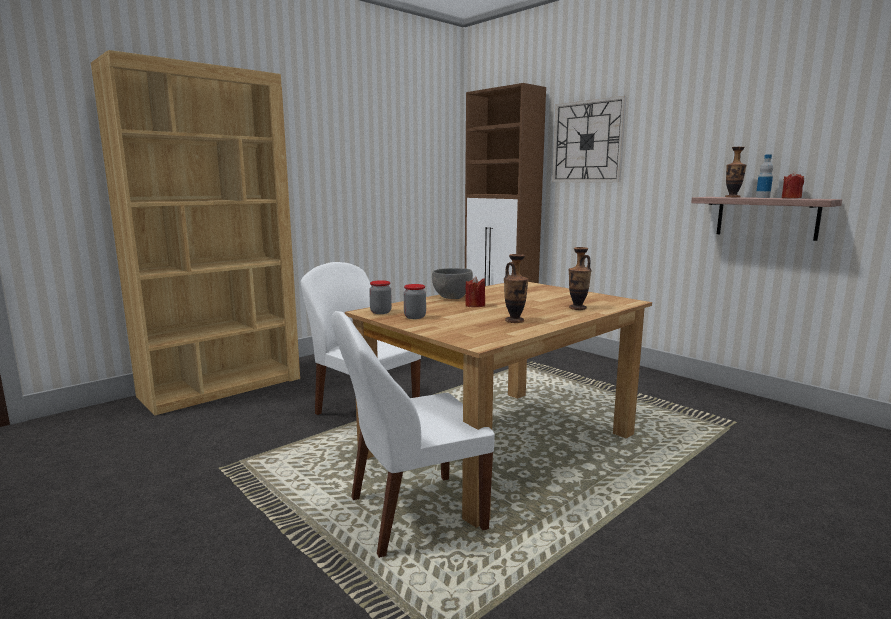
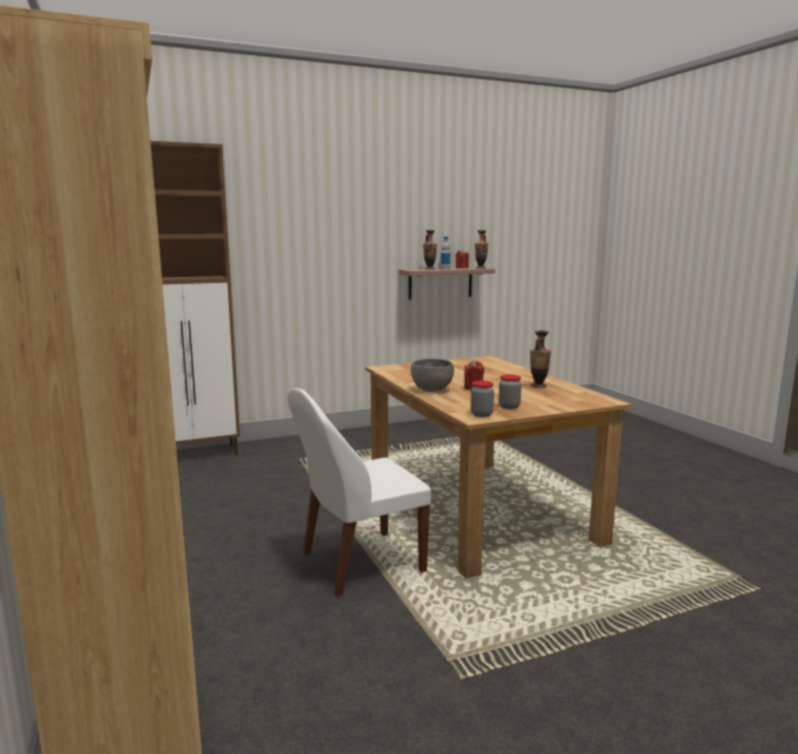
camera: 70 degrees left, 0 degrees up
(412, 513) = (588, 566): white chair -> none
(577, 308) = (503, 370): vase -> vase (480, 268)
(587, 142) = (278, 217): wall clock -> none

